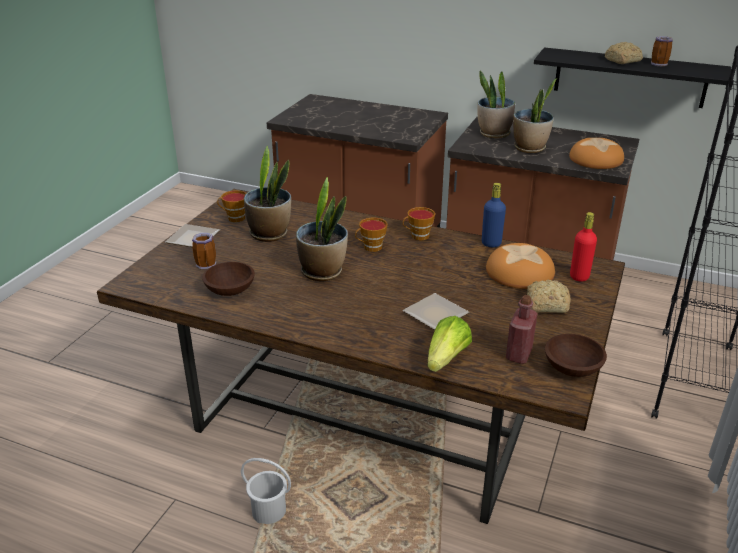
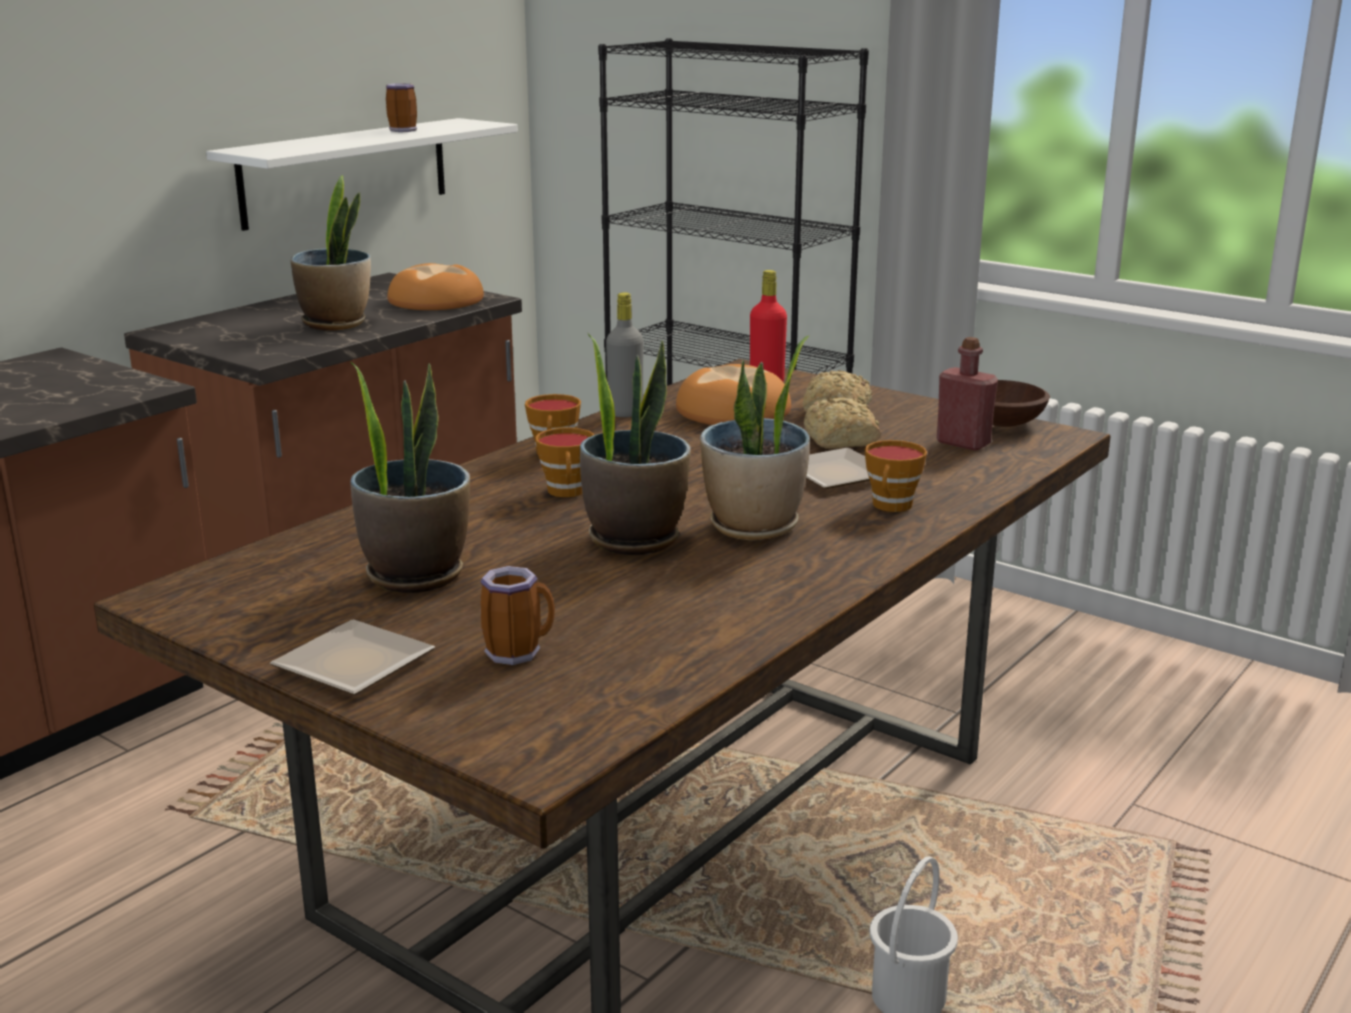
camera: 75 degrees left, 10 degrees down
(230, 289) = (652, 631): brown bowl -> none
(234, 218) = (286, 609): cup -> cup (891, 506)
(446, 359) = (966, 483): lettuce -> none
(491, 243) = (625, 413): blue bottle -> grey bottle
(493, 134) = (235, 334): potted plant -> potted plant (754, 527)
(621, 61) = (357, 137): bread -> bread (840, 440)
(629, 77) = (345, 172): black shelf -> white shelf

